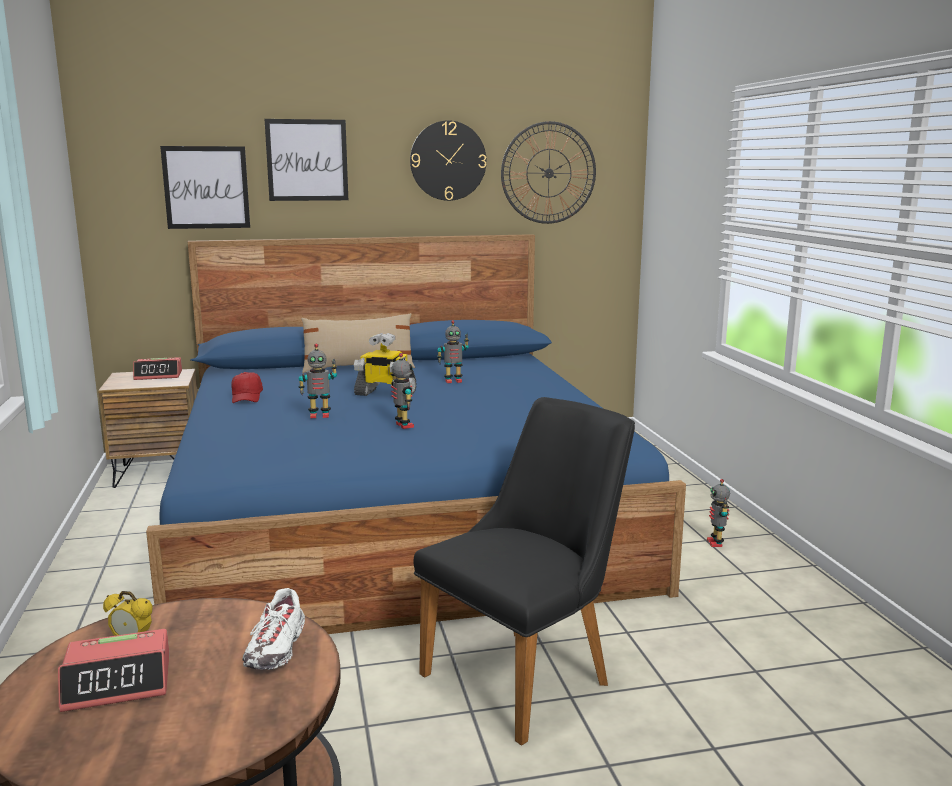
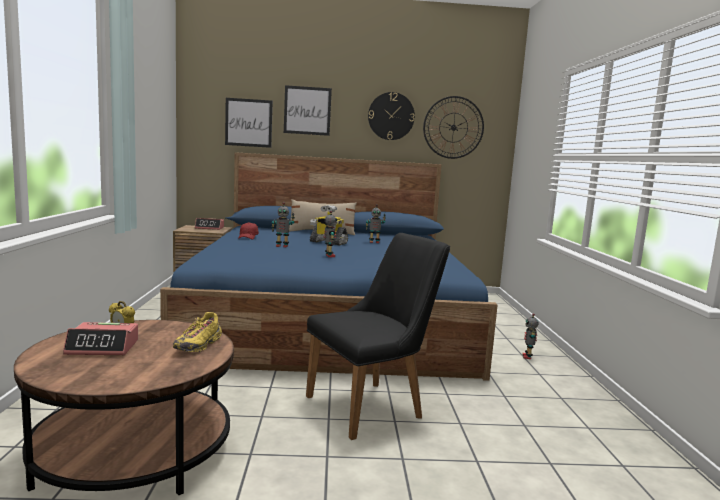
camera: 10 degrees right, 5 degrees down
(276, 649) = (198, 345): white shoe -> yellow shoe

